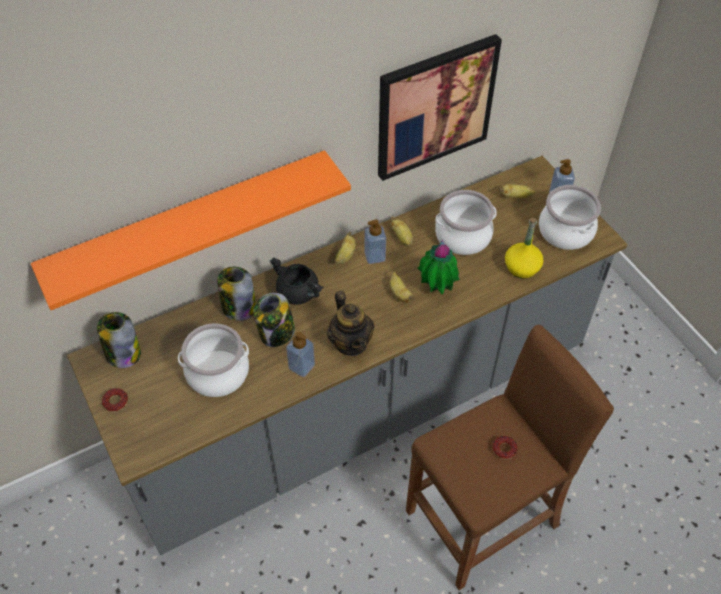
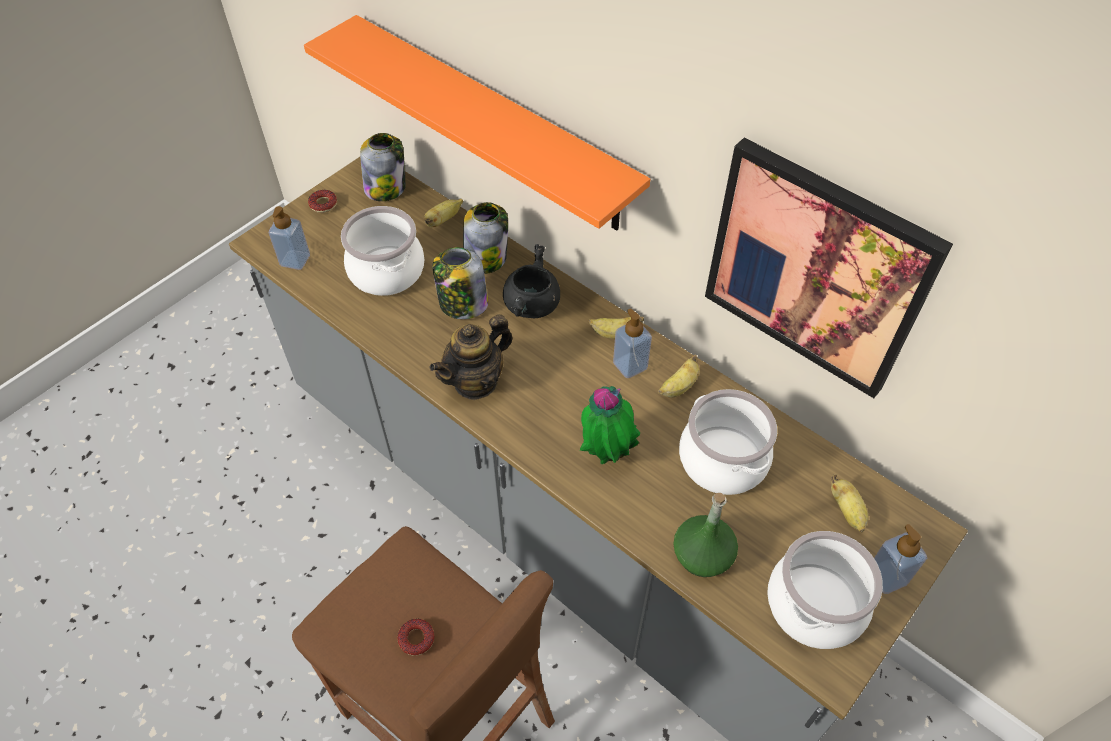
camera: 70 degrees right, 0 degrees up
(301, 366) = (422, 343): soap dispenser -> soap dispenser (295, 260)
(399, 294) = (578, 411): banana -> banana (443, 220)
(521, 268) = (702, 555): yellow bottle -> green bottle

